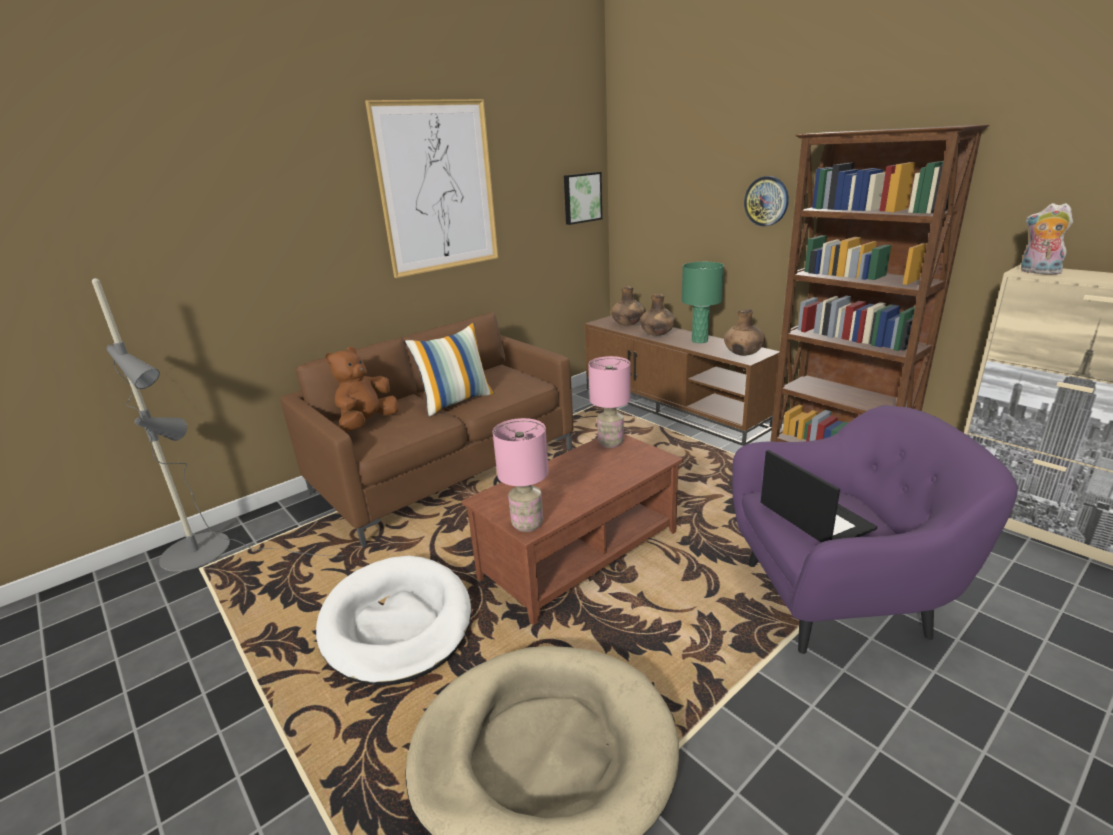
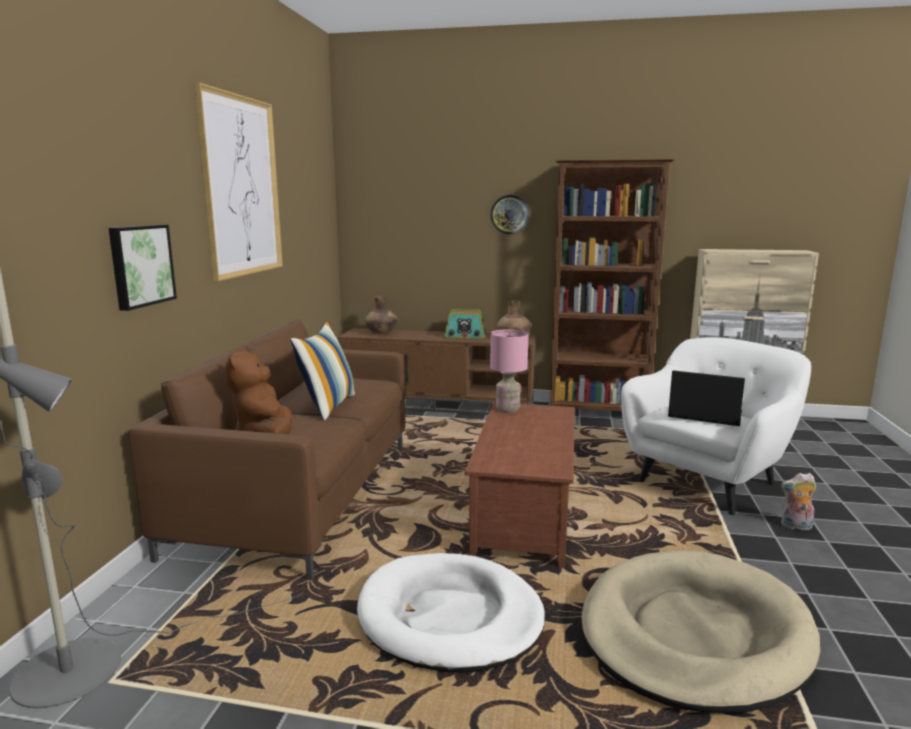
camera: 40 degrees left, 10 degrees down
(527, 525) = (550, 468): pink table lamp -> none
(581, 198) = (324, 213): picture -> picture (140, 265)
(657, 335) = (422, 336): brown vase -> none
(700, 340) = (465, 336): green table lamp -> radio
(839, 598) = (708, 481): purple armchair -> white armchair
(1037, 272) = (719, 250): plush toy -> plush toy (795, 526)

